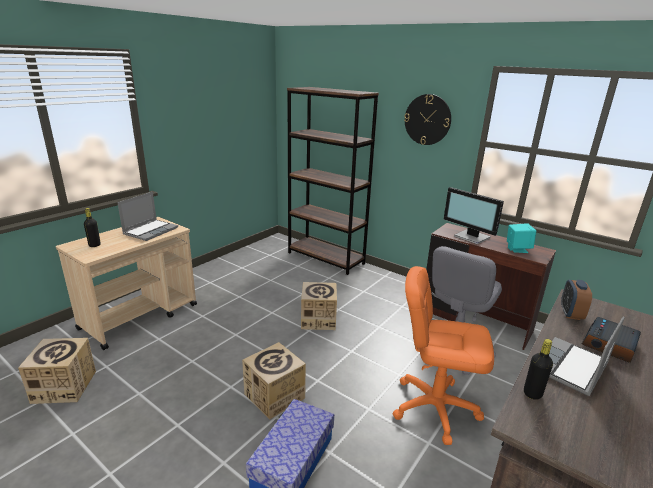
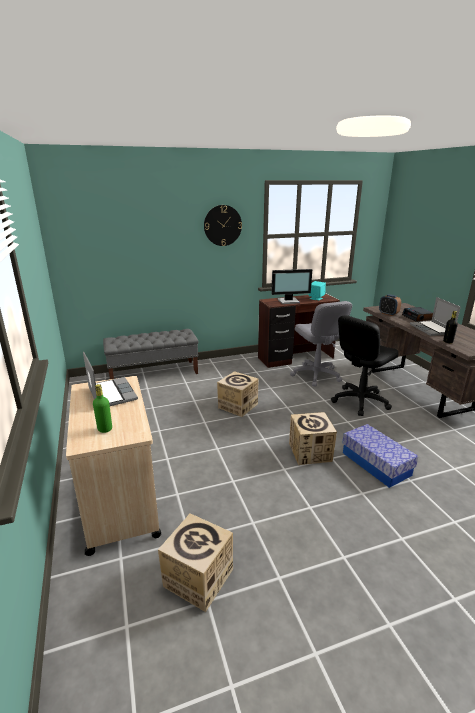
camera: 55 degrees left, 0 degrees up
(94, 245) = (105, 429): black bottle -> green bottle
(326, 258) = (153, 373): brown bookcase -> grey bench
(434, 407) = (360, 401): orange office chair -> black office chair

